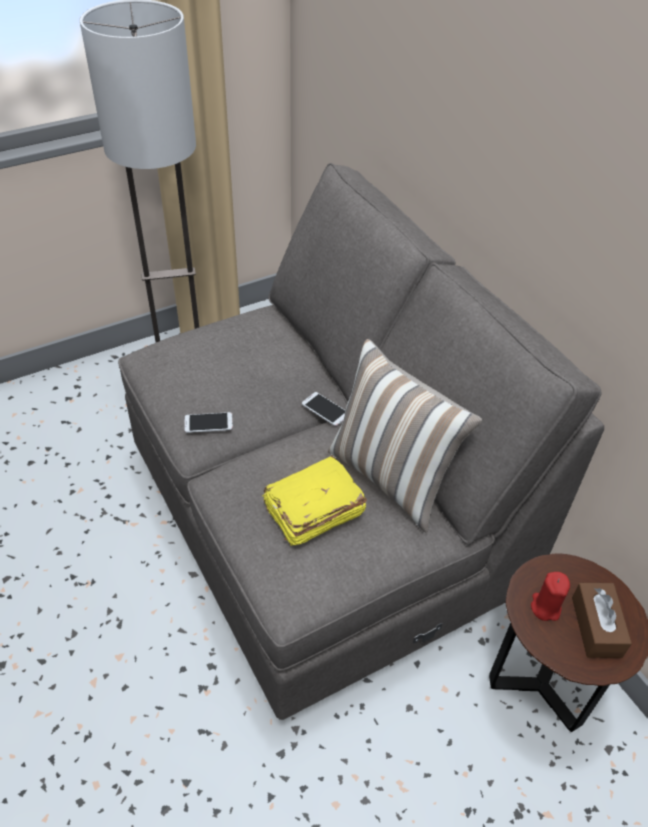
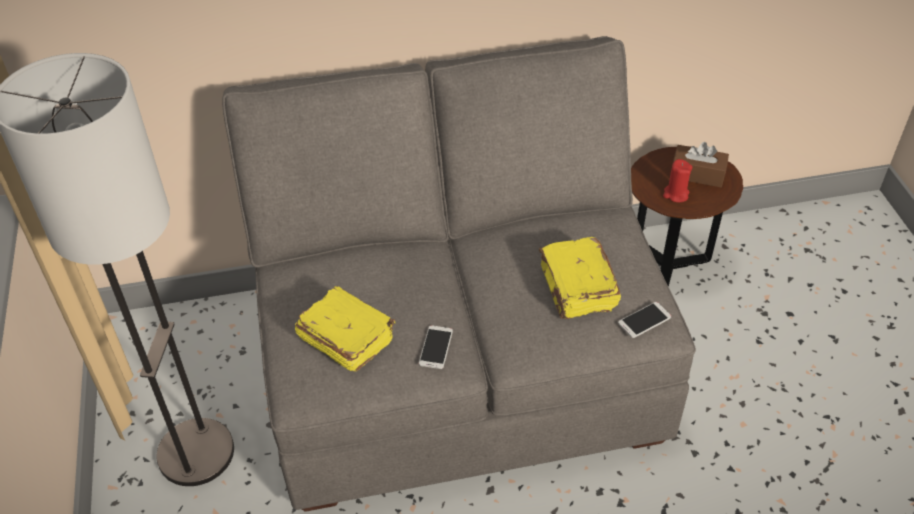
camera: 70 degrees left, 0 degrees up
(202, 365) = (346, 338): none -> yellow book
(325, 409) = (450, 255): phone -> phone (644, 320)
(392, 477) = (553, 229): pillow -> none

